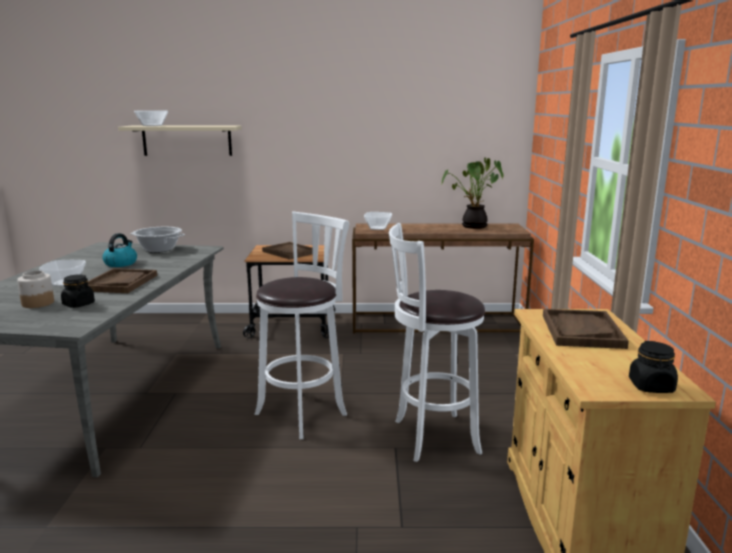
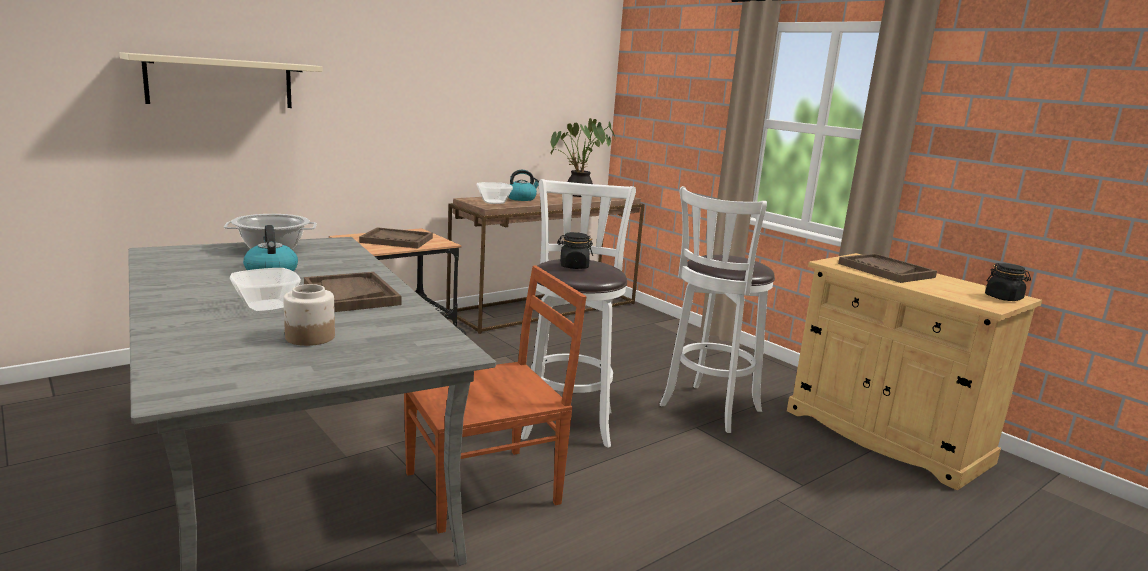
camera: 40 degrees left, 0 degrees up
(78, 304) = (376, 328): black jar -> black jar (573, 266)
(152, 125) = (174, 55): bowl -> none
(182, 437) = (486, 487): none -> brown chair
(410, 227) = (521, 198): none -> kettle

